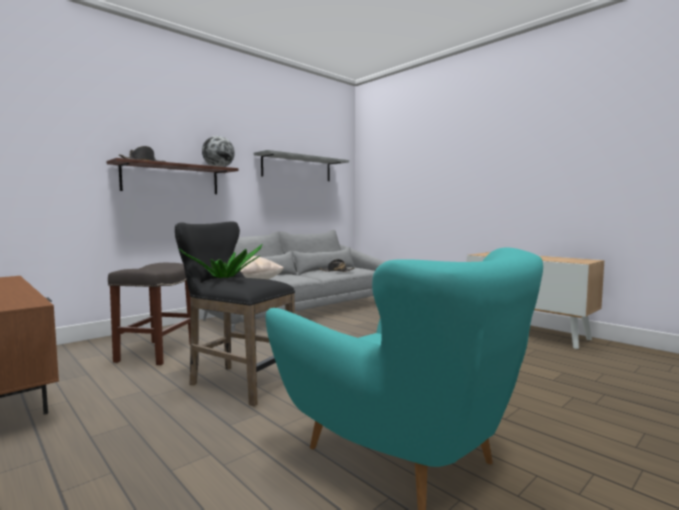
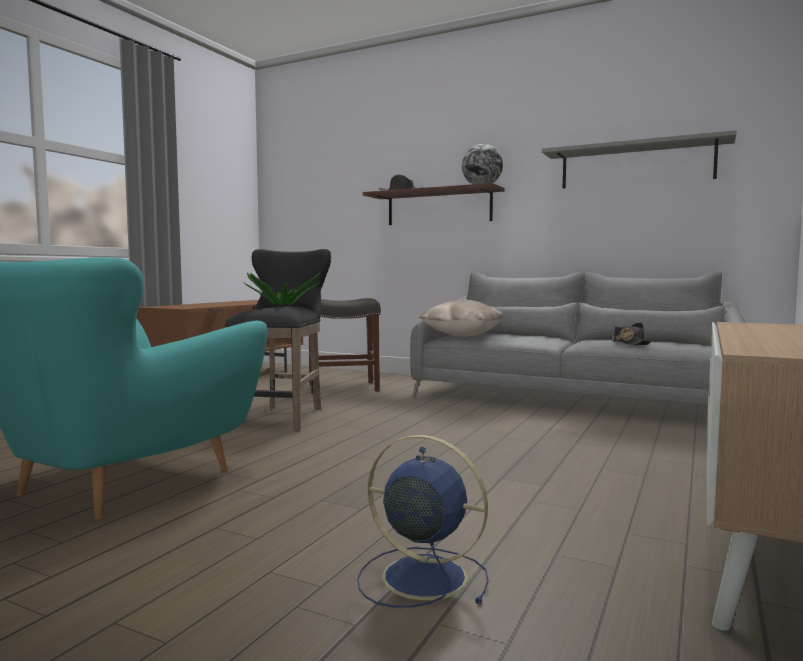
camera: 70 degrees right, 0 degrees up
(556, 378) = (420, 576): none -> blue fan

